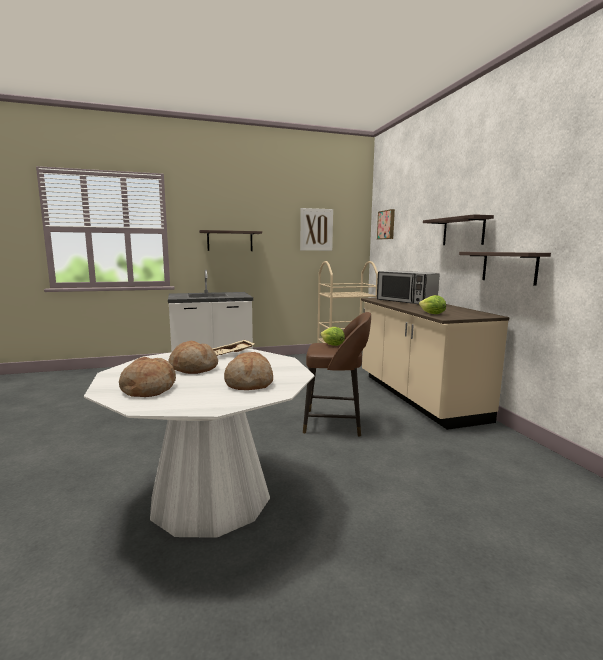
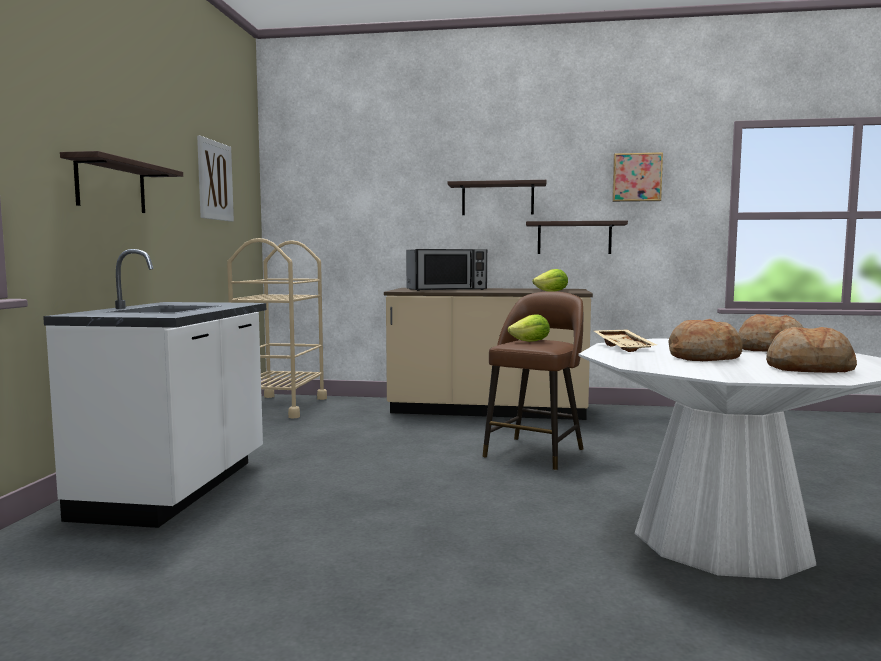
camera: 65 degrees left, 5 degrees down
(386, 224) = (316, 184): picture -> picture (636, 177)

